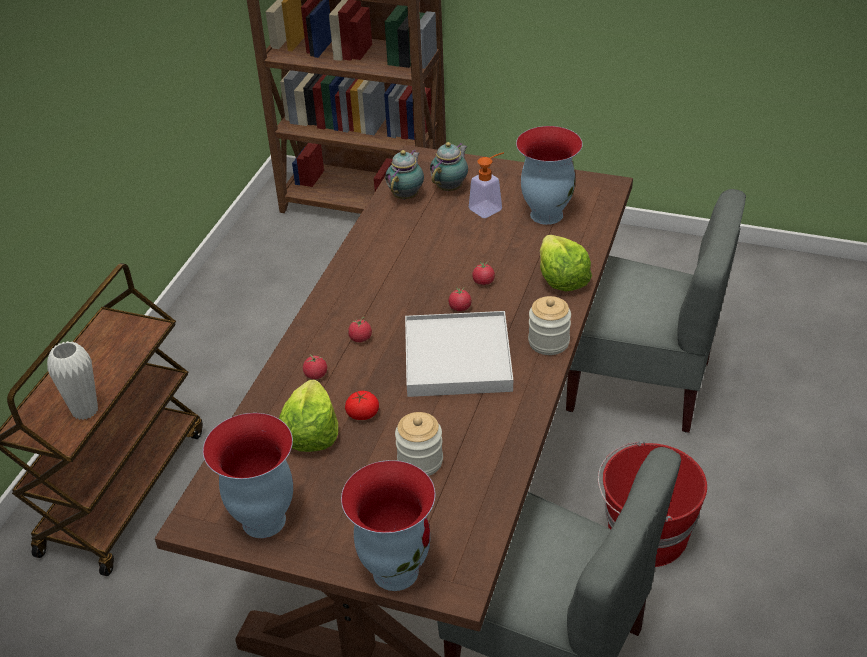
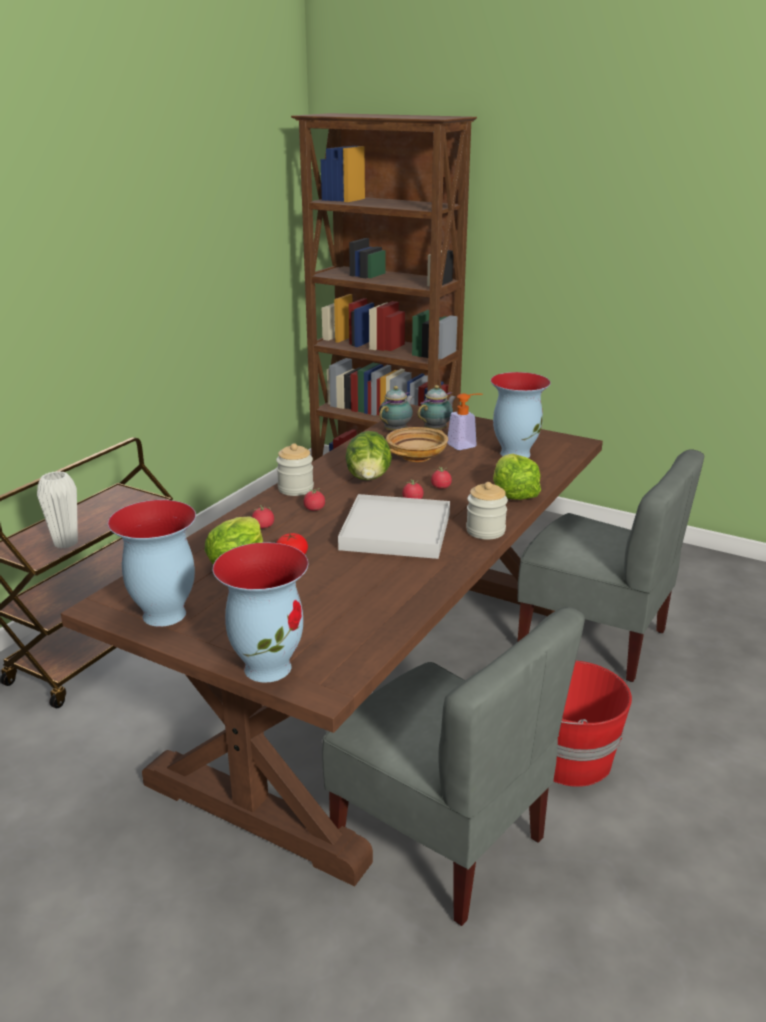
camera: 10 degrees right, 15 degrees down
(403, 282) = (369, 480): none -> lettuce
(420, 461) = (329, 594): jar -> jar (295, 489)
(442, 235) = (416, 456): none -> beige bowl

